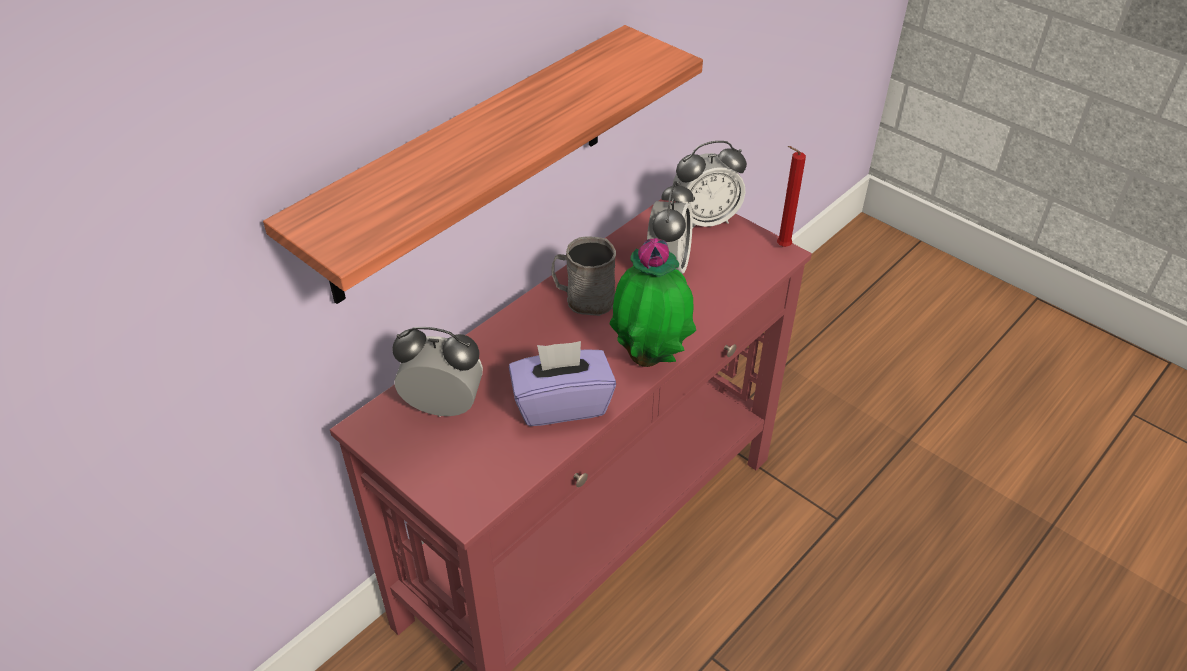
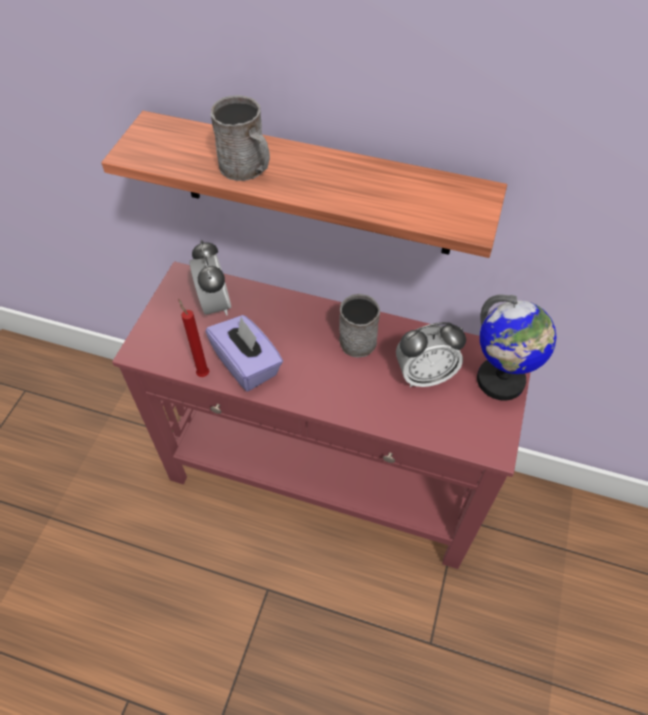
camera: 65 degrees right, 10 degrees up
(465, 164) = (247, 168): none -> grey mug
(651, 357) = (319, 399): potted plant -> none
(705, 220) = (500, 381): alarm clock -> globe
(781, 247) = (504, 447): red candle -> red candle (202, 373)

